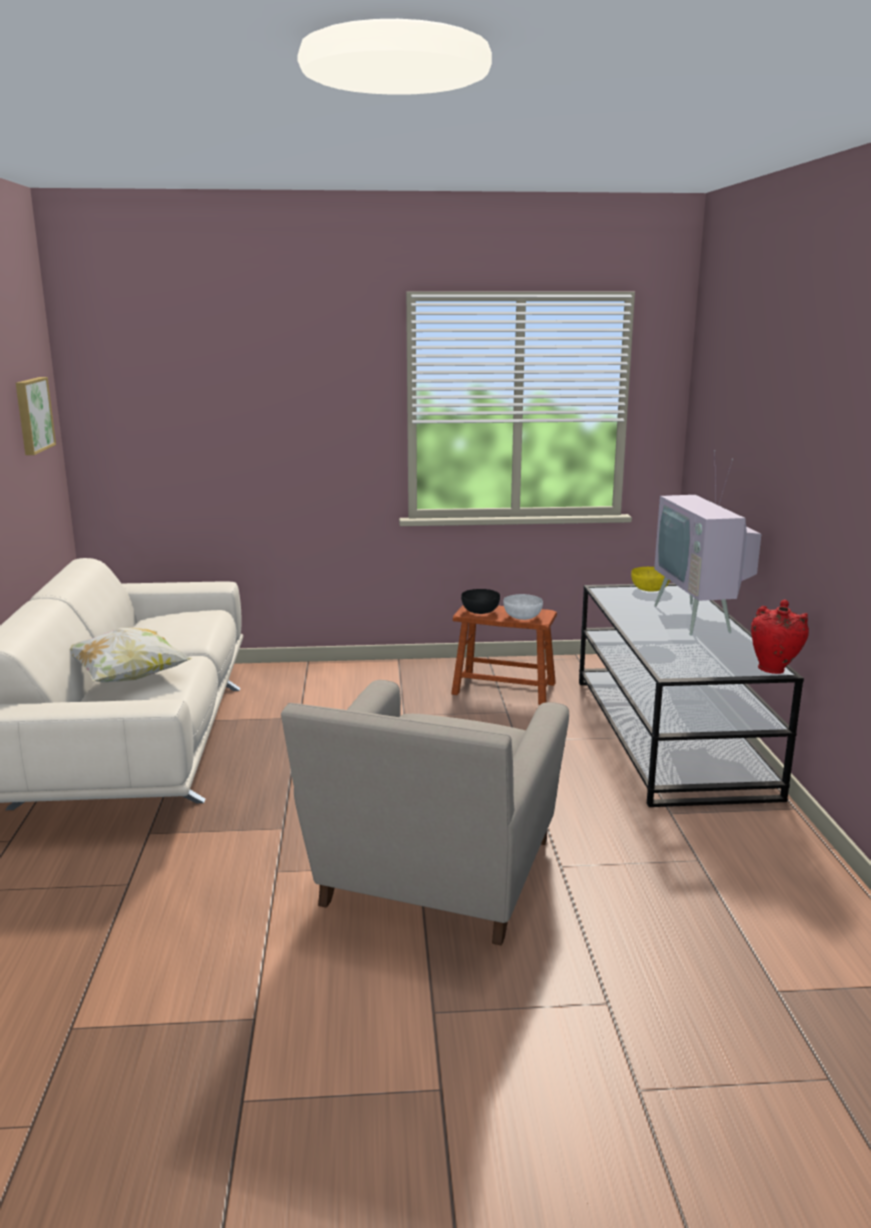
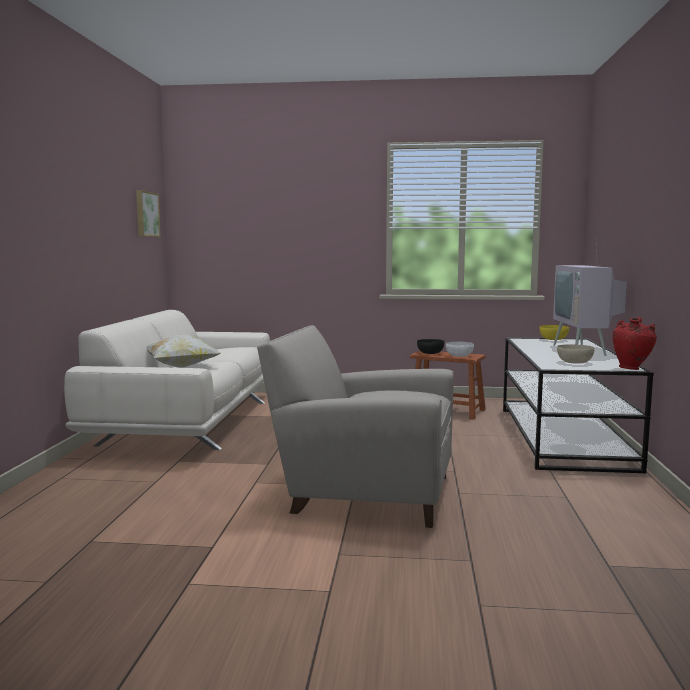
camera: 10 degrees right, 10 degrees down
(433, 879) = (363, 493): beige armchair -> beige armchair turned 75 degrees clockwise
(696, 655) = (574, 362): none -> beige bowl

